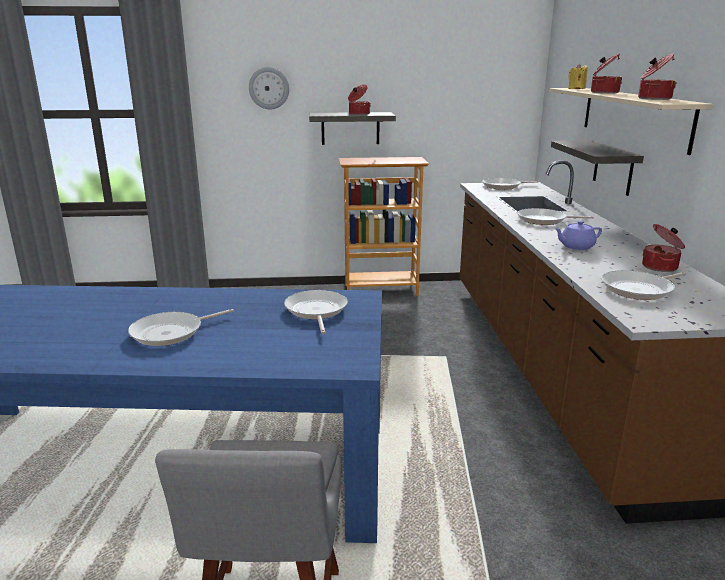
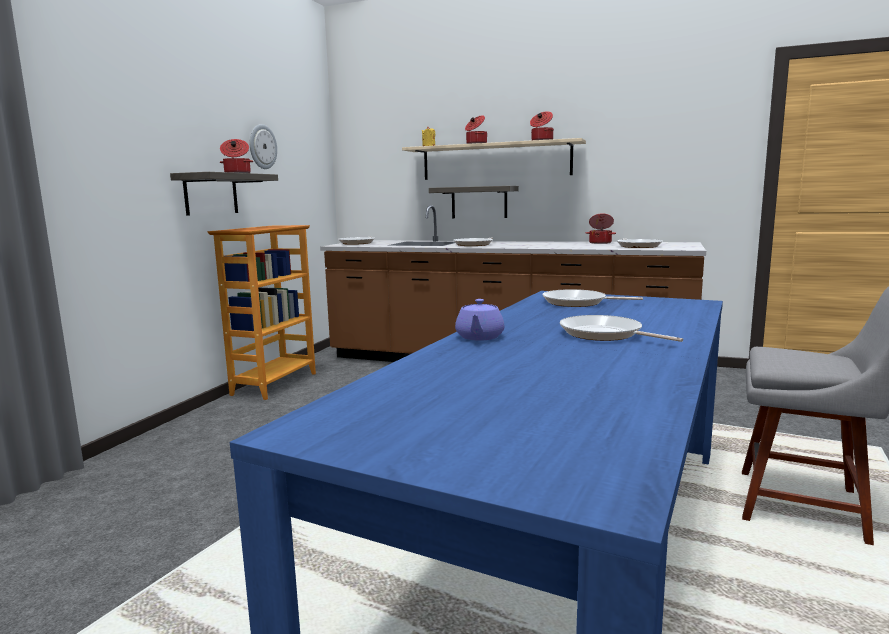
camera: 65 degrees left, 10 degrees down
(171, 333) = (604, 334): frying pan -> frying pan turned 150 degrees clockwise
(269, 88) = (121, 136): wall clock -> wall clock (262, 147)
(576, 246) = (546, 245): purple teapot -> purple teapot (479, 337)

